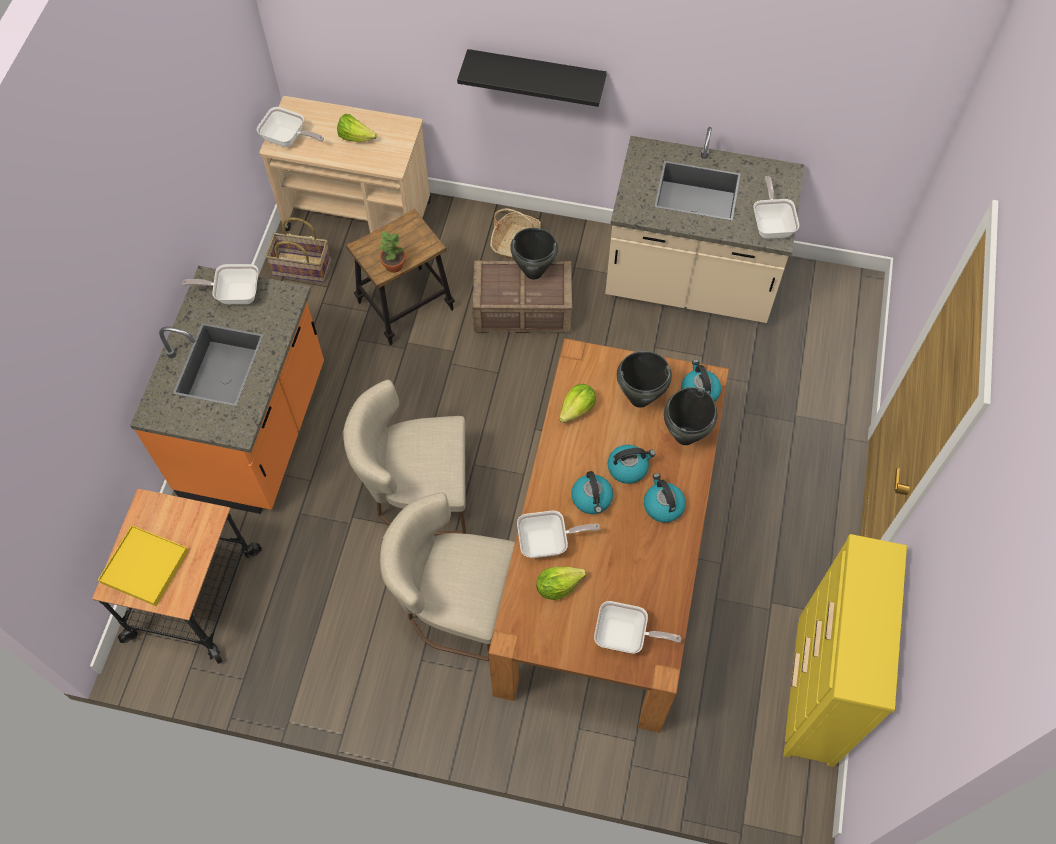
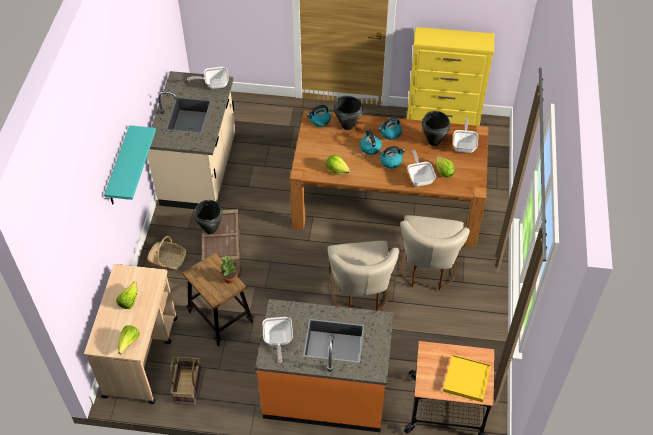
camera: 95 degrees left, 10 degrees down
(288, 139) = (129, 343): frying pan -> lettuce
(536, 75) = (119, 168): black shelf -> turquoise shelf
(639, 398) = (326, 144): black cooking pot -> black cooking pot (433, 142)

